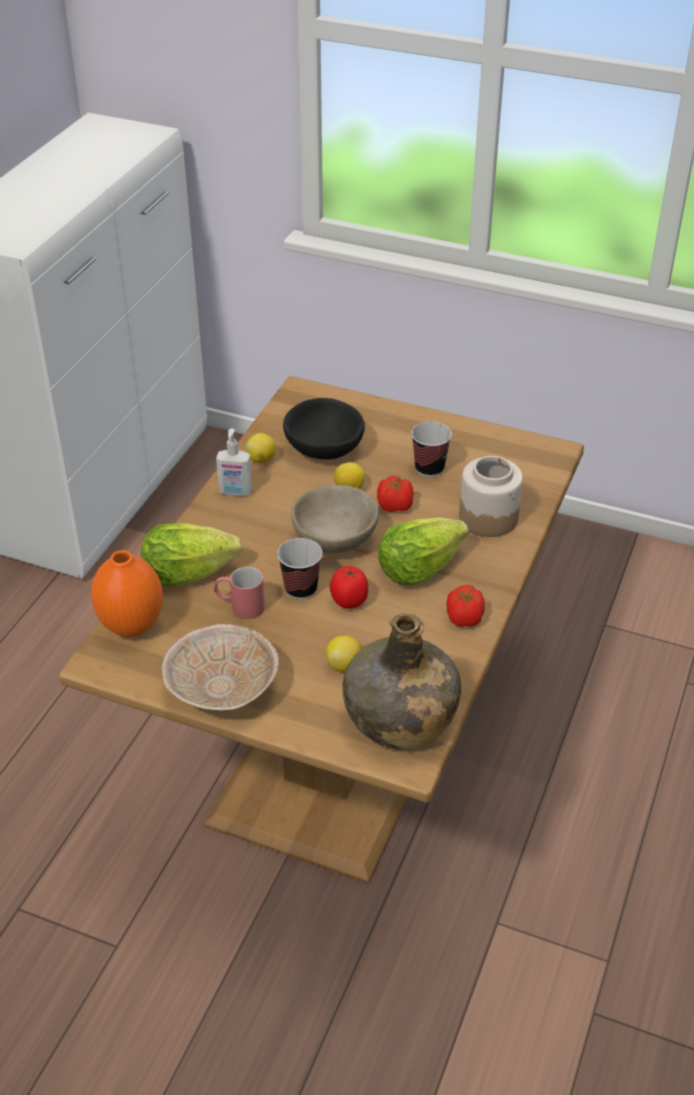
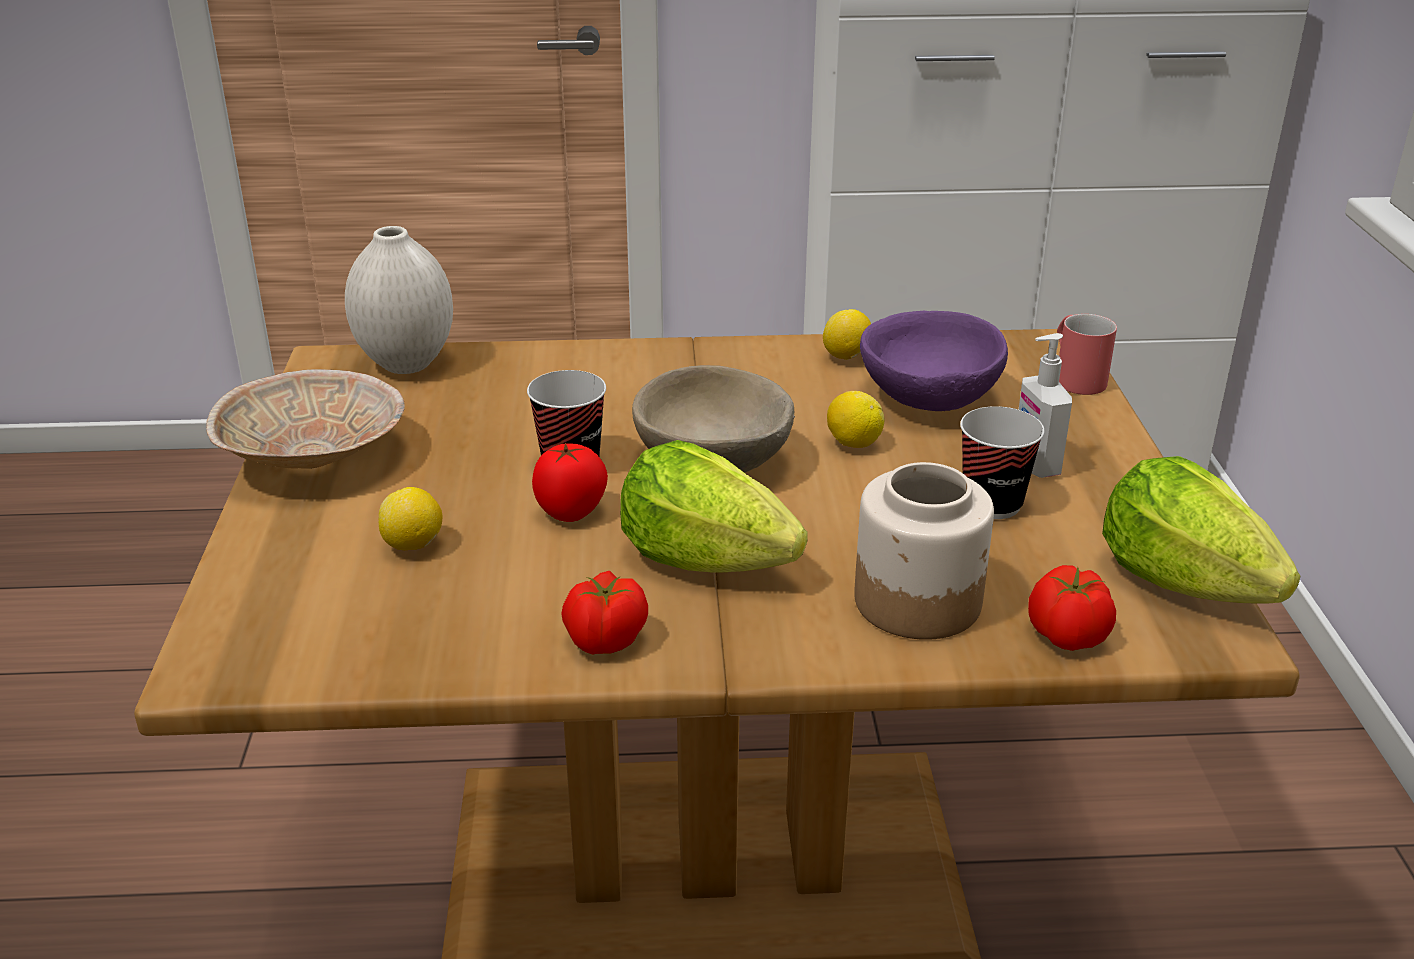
camera: 65 degrees right, 10 degrees down
(131, 626) = (406, 363): orange vase -> white vase
(187, 573) = (542, 371): lettuce -> lettuce (1182, 581)
(235, 492) = (751, 358): soap dispenser -> soap dispenser (1034, 465)
(240, 606) = (497, 426): red mug -> red mug (1075, 377)
(323, 450) = (927, 398): black bowl -> purple bowl
(395, 506) = (851, 496): tomato -> tomato (1067, 637)
(399, 718) = (307, 632): green bottle -> none

